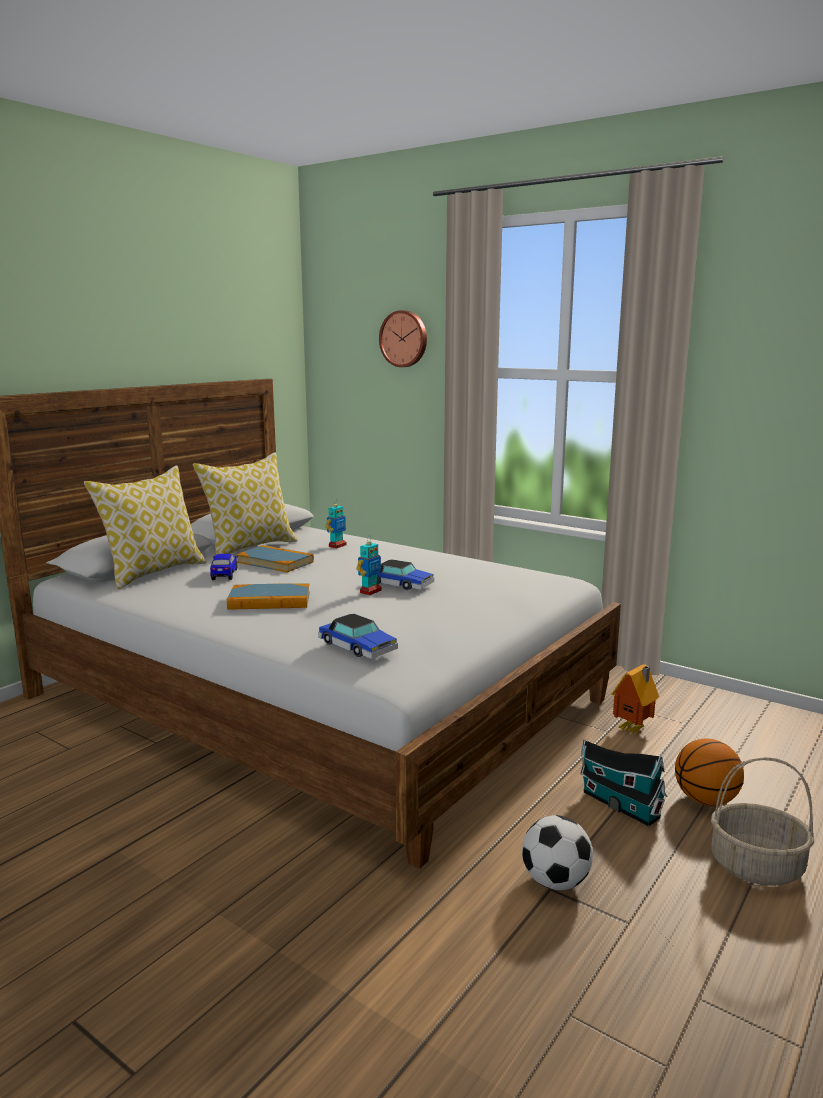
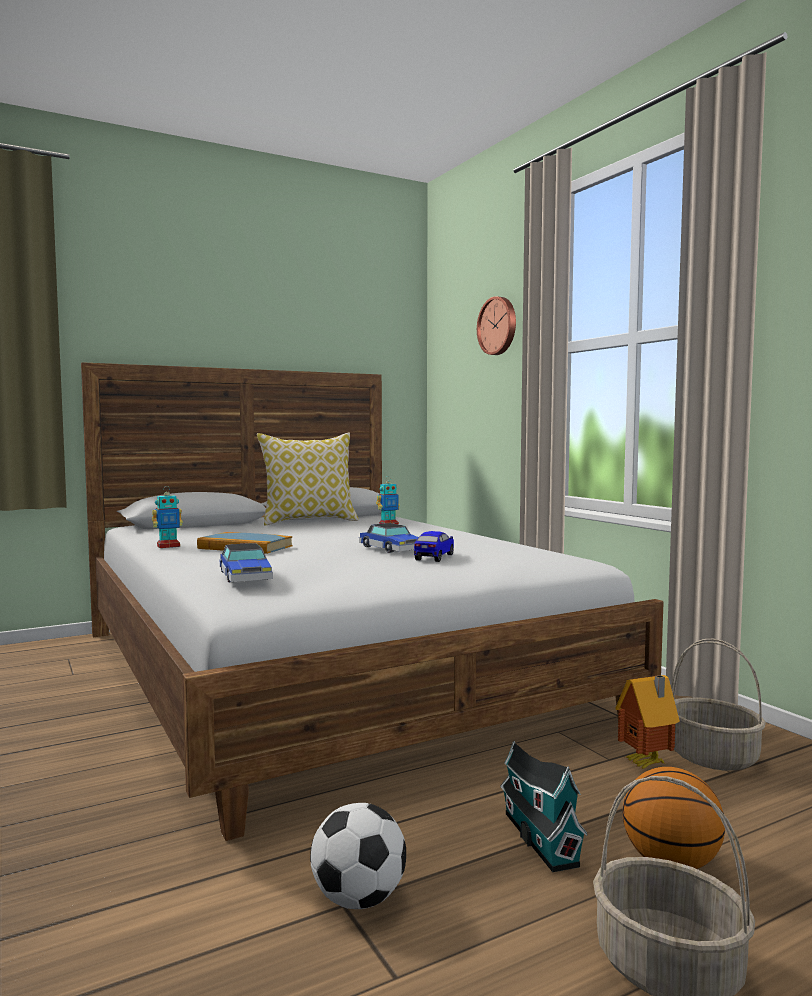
camera: 25 degrees right, 10 degrees down
(153, 572) = (196, 527): pillow -> none
(224, 574) = (249, 532): toy car -> toy car (434, 557)
(275, 562) = (308, 529): book -> none
(370, 591) = (350, 550): toy robot -> toy robot (168, 546)
(667, 714) = (713, 757): none -> basket

